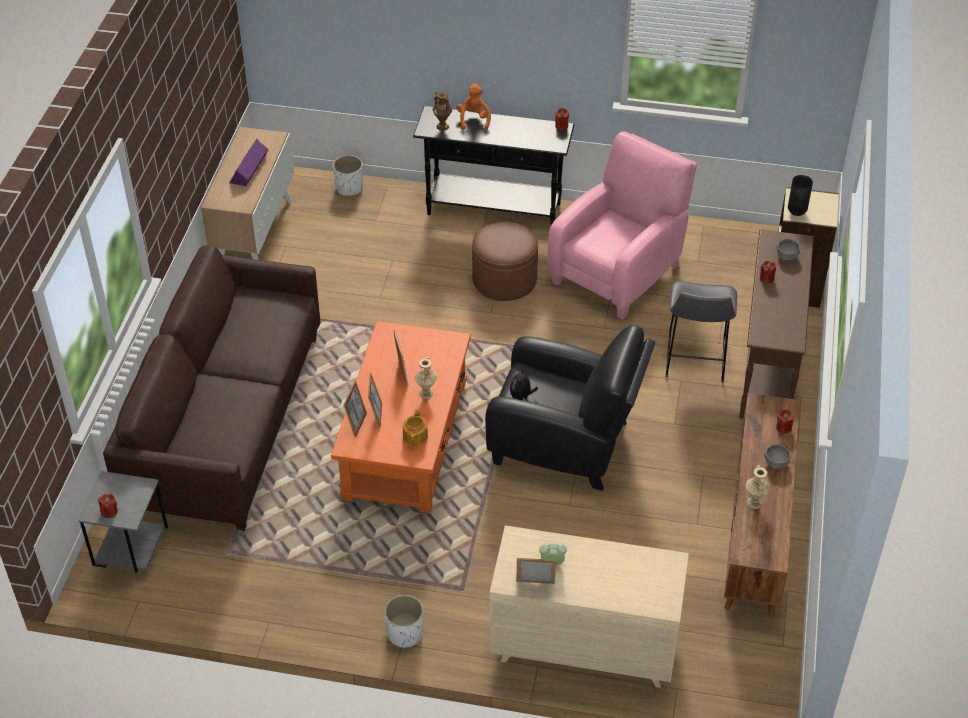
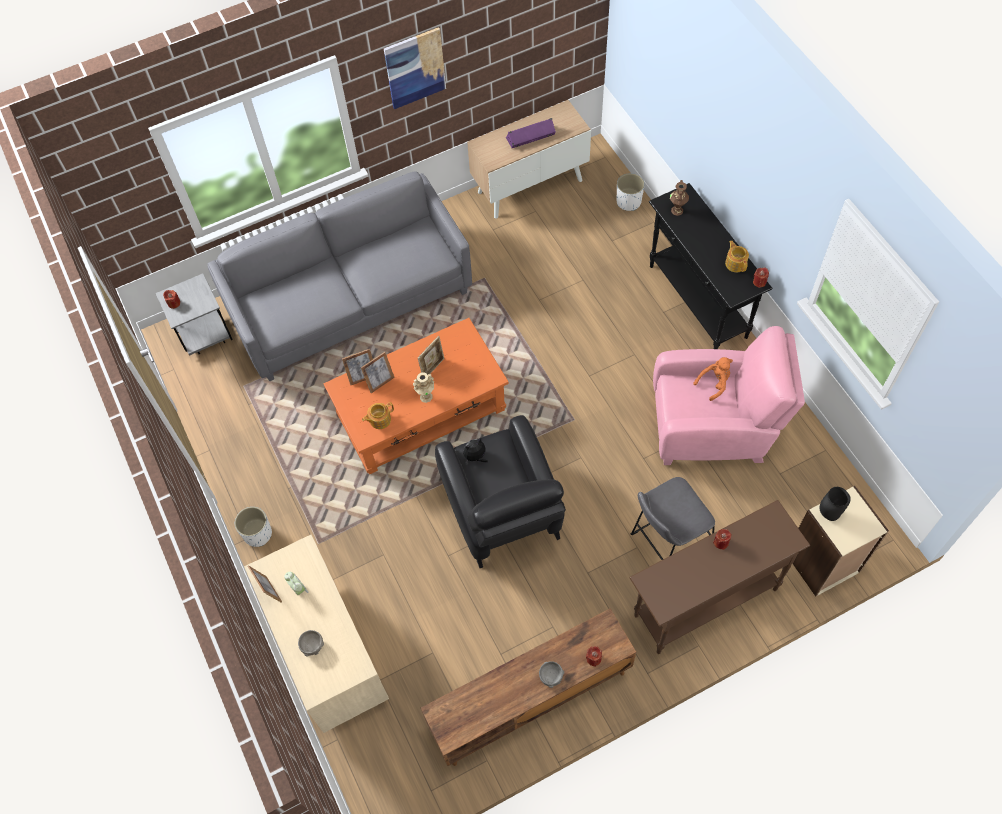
camera: 55 degrees right, 15 degrees up
(161, 130) = (415, 68): none -> picture
(227, 421) = (351, 301): brown sofa -> grey sofa
(474, 120) = (705, 223): orange plush toy -> orange plush toy (714, 383)
(504, 279) = (631, 360): brown ottoman -> none
(530, 127) = (735, 263): none -> teapot
(754, 502) = (495, 686): beige vase -> none
(787, 256) = (763, 541): grey bowl -> grey bowl (312, 646)

